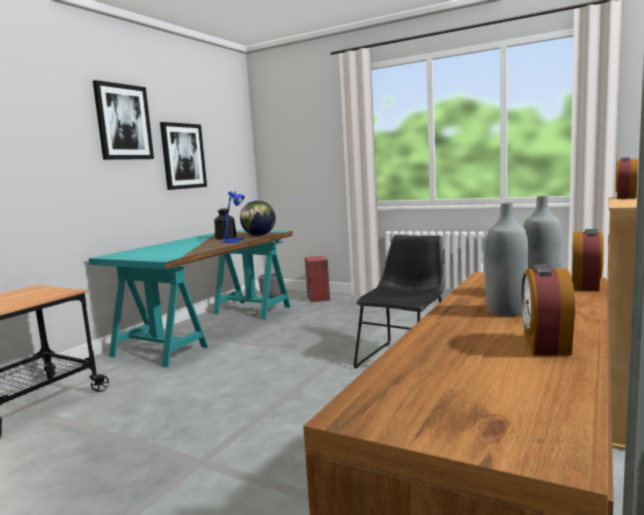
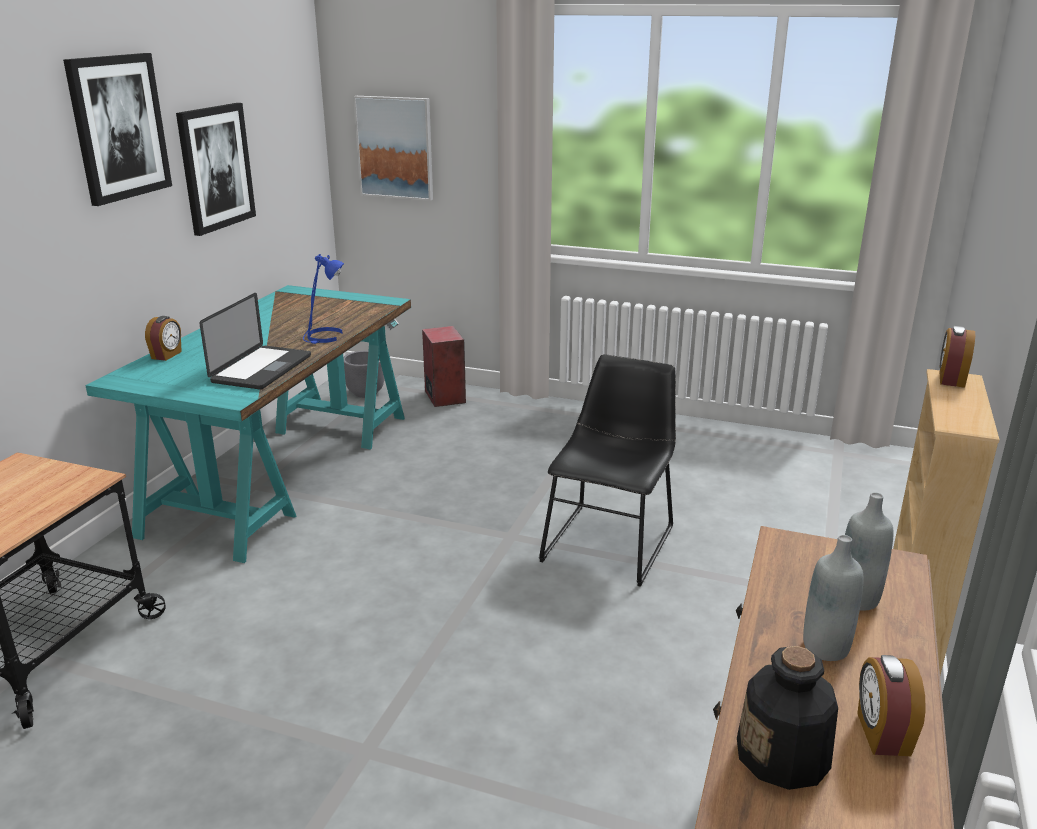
camera: 10 degrees left, 15 degrees up
(189, 250) = (262, 369): none -> laptop
(226, 238) = (303, 320): bottle -> bottle (783, 756)
(259, 235) = (360, 316): globe -> none
(290, 155) = (395, 147): none -> picture
(586, 286) = (907, 580): alarm clock -> alarm clock (167, 355)

